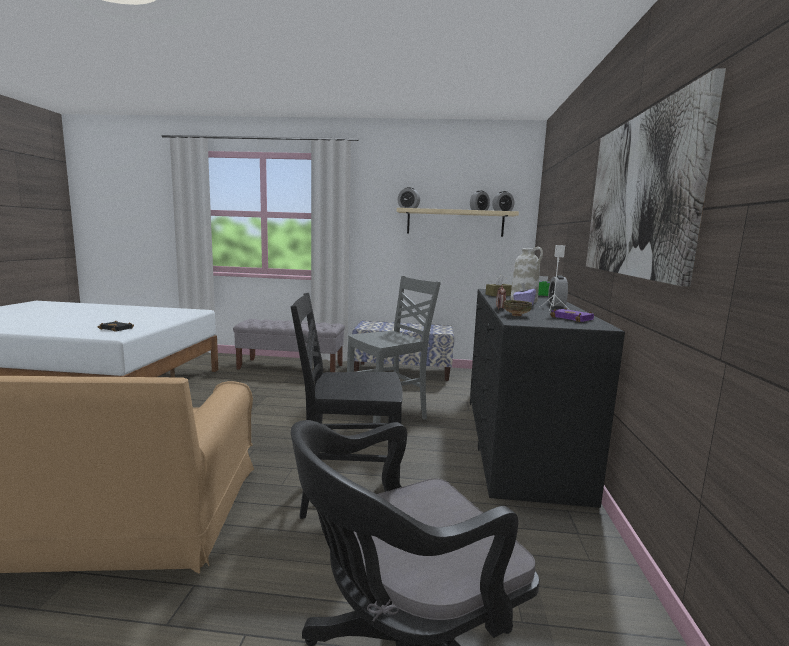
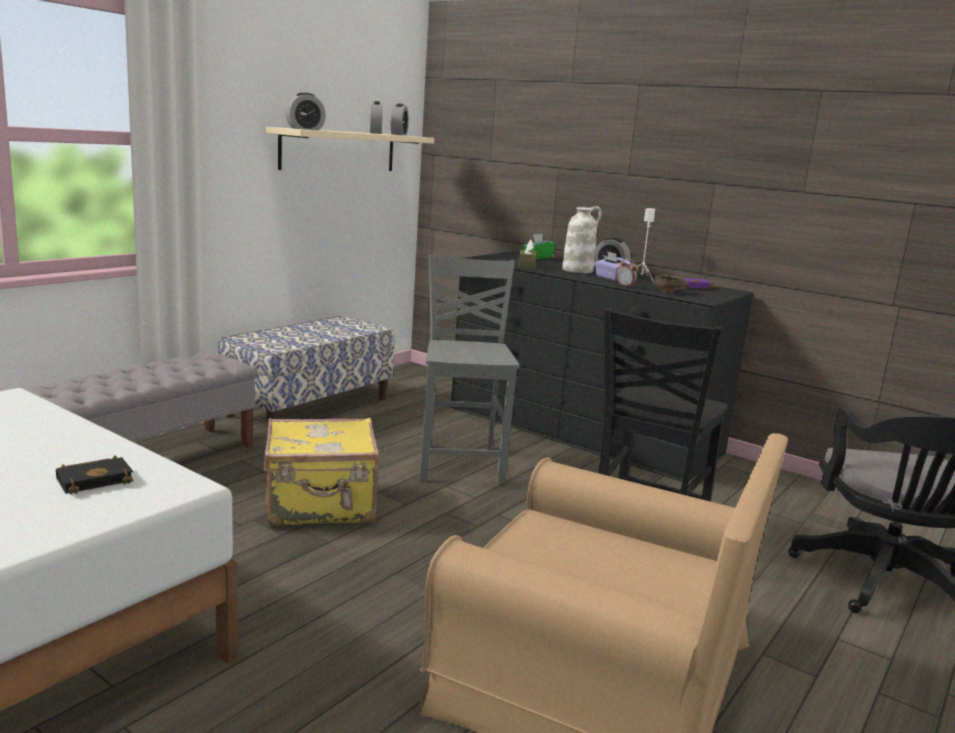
camera: 60 degrees left, 5 degrees up
(286, 402) = (321, 506): none -> yellow suitcase
(639, 196) = (758, 170): picture -> none

